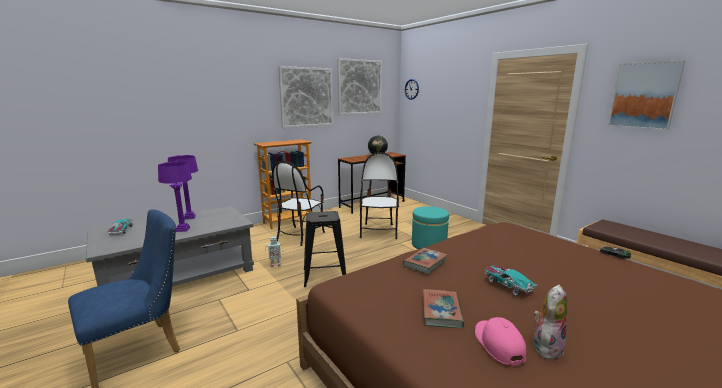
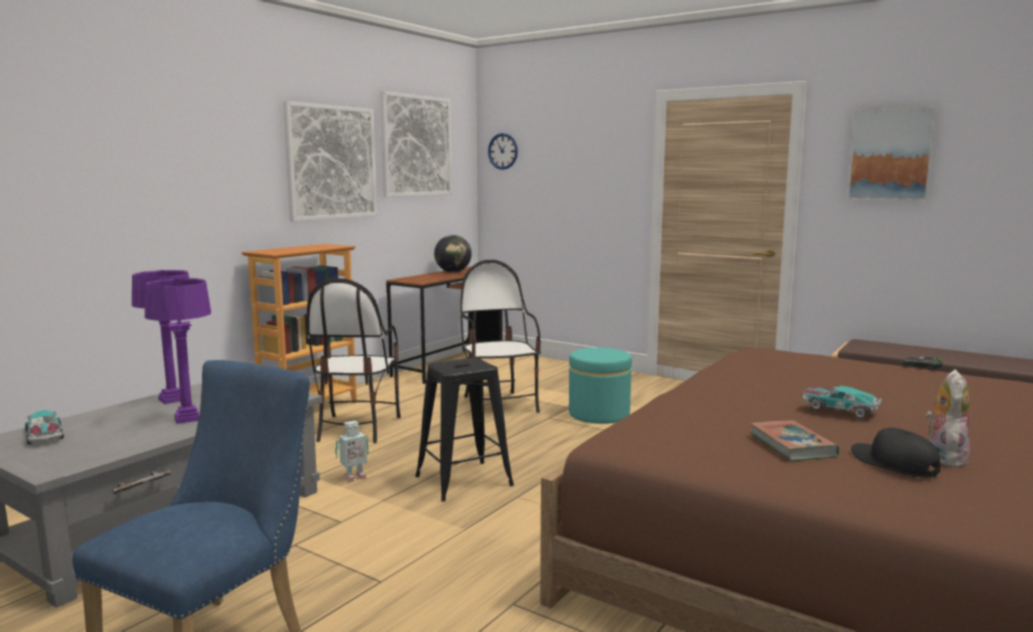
camera: 20 degrees left, 5 degrees down
(425, 263) = (707, 401): book -> none
(498, 344) = (893, 464): pink cap -> black cap

